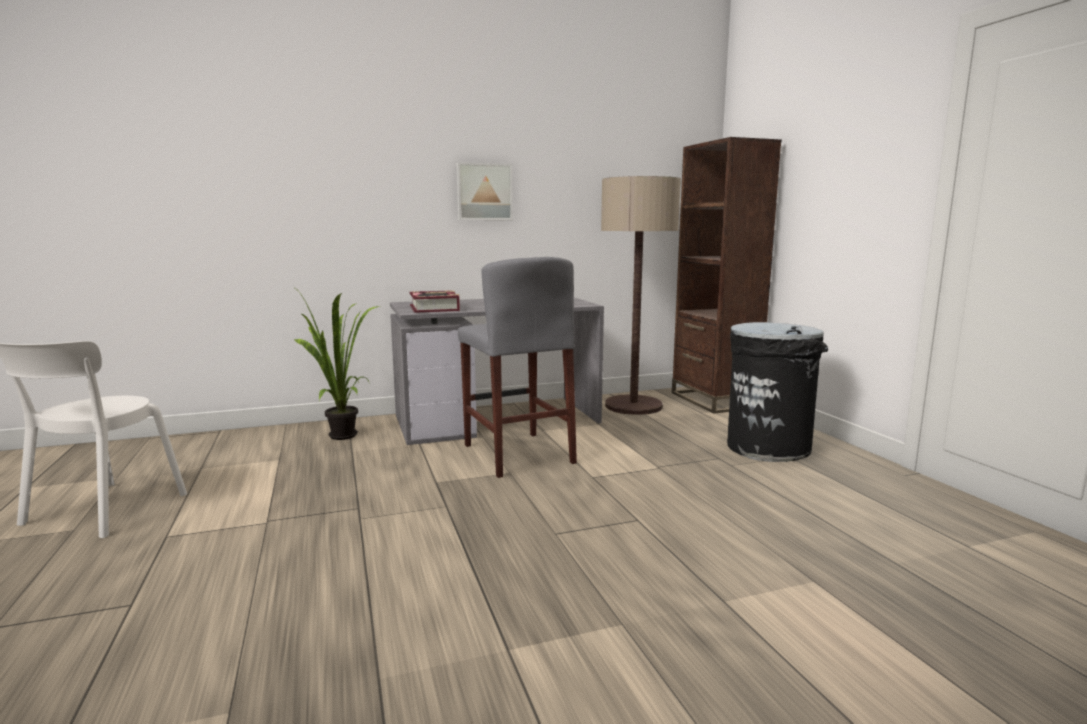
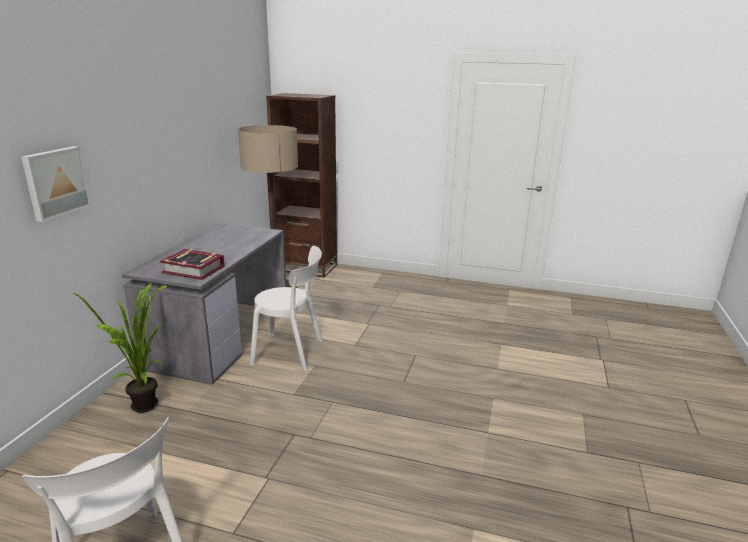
camera: 55 degrees left, 10 degrees up
(484, 192) = (163, 154): picture -> picture (55, 182)
(518, 454) = (291, 352): grey stool -> white chair
(768, 447) = (384, 289): black trash can -> none

